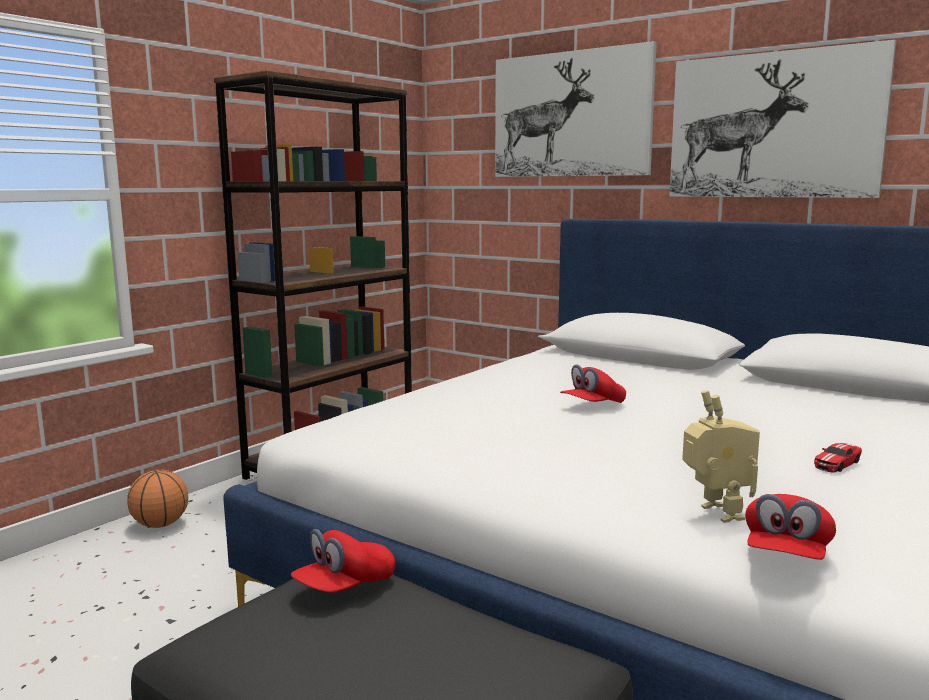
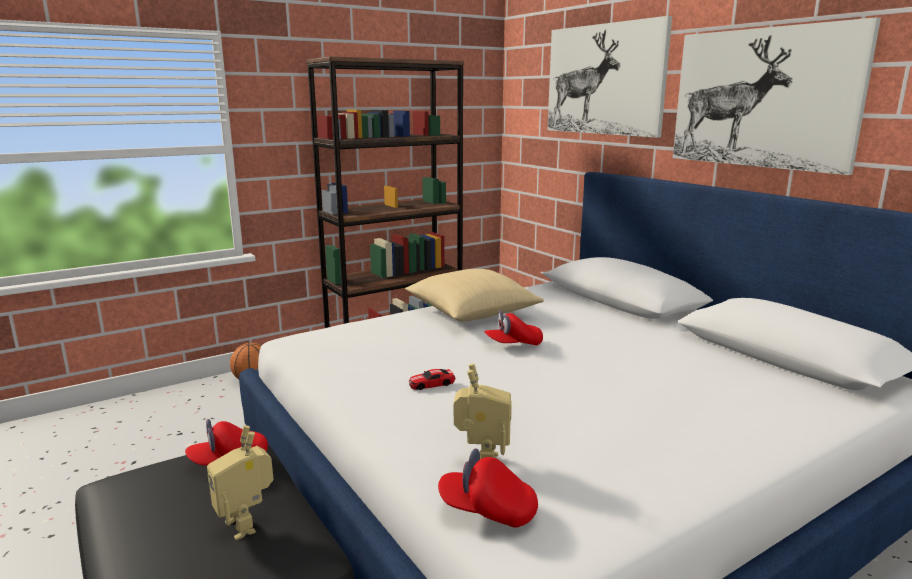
camera: 20 degrees right, 5 degrees up
(459, 650) = (246, 524): none -> toy robot
(500, 383) = (472, 312): none -> beige pillow
(786, 556) = (487, 510): red cap -> red cap turned 60 degrees clockwise
(837, 463) = (646, 434): toy car -> toy car (432, 384)

